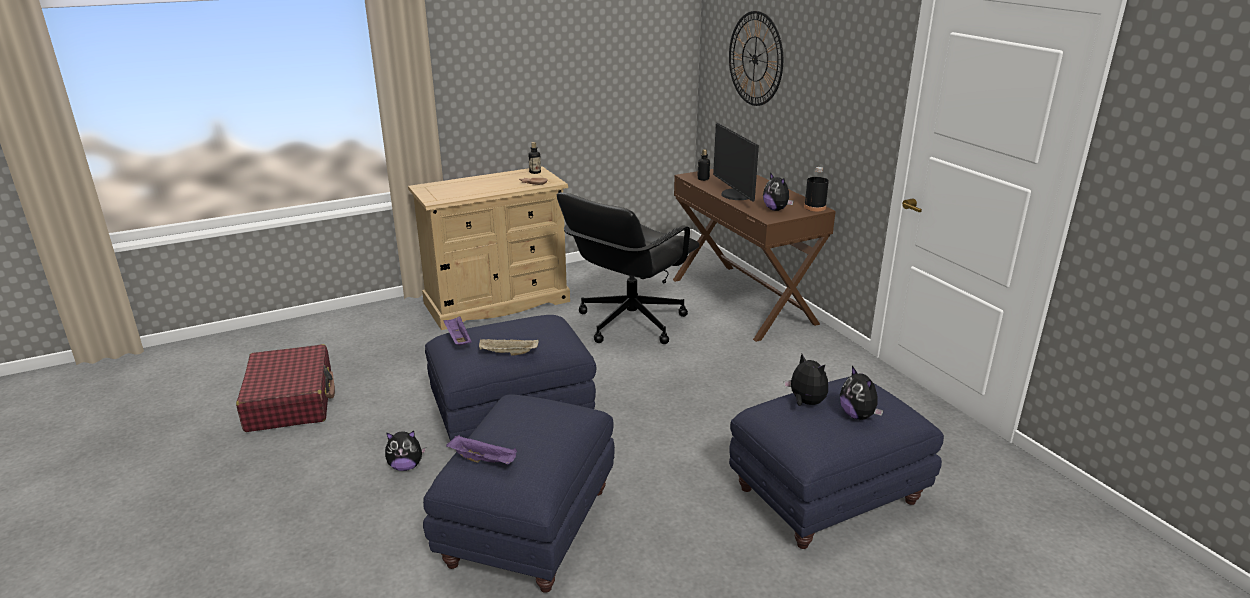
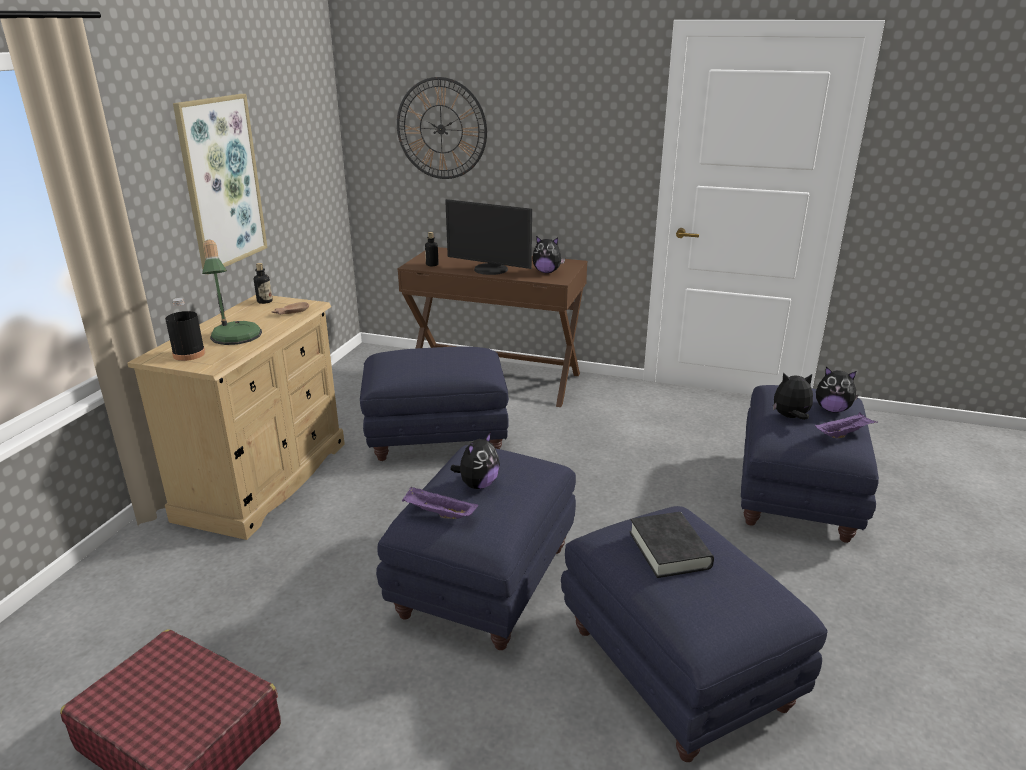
camera: 45 degrees left, 0 degrees up
(406, 466) = (468, 702): plush toy -> plush toy (478, 484)
(474, 190) = (235, 339): none -> table lamp
(484, 460) = (711, 607): purple tray -> purple tray (843, 434)
(508, 354) = (517, 500): beige tray -> none
(526, 423) = (669, 550): none -> black book
(541, 78) = (221, 182): none -> picture
(629, 322) = (435, 437): black office chair -> blue ottoman
(814, 207) = (569, 262): black bottle -> black bottle (189, 354)

